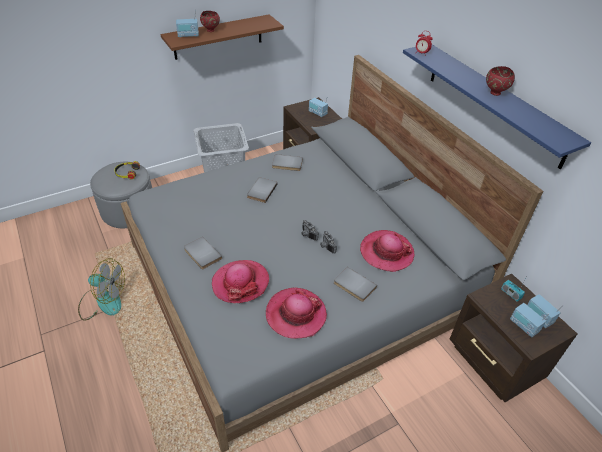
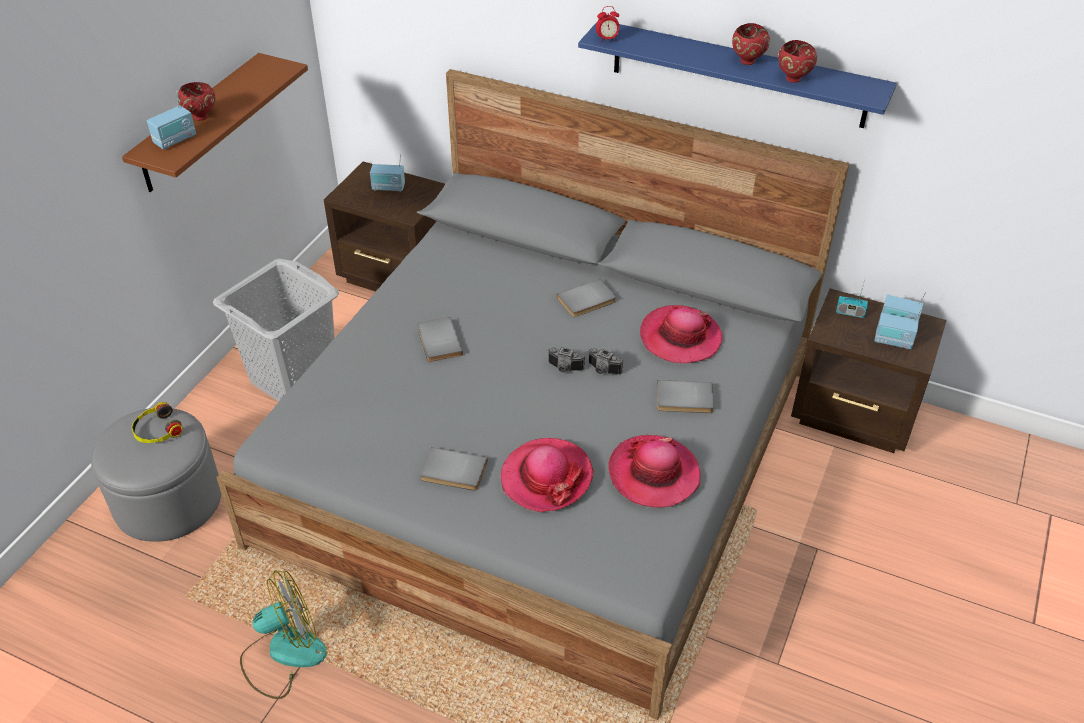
camera: 35 degrees left, 0 degrees up
(287, 164) = (432, 285): grey book -> grey book (587, 301)
(514, 113) = (794, 79): none -> red bowl

